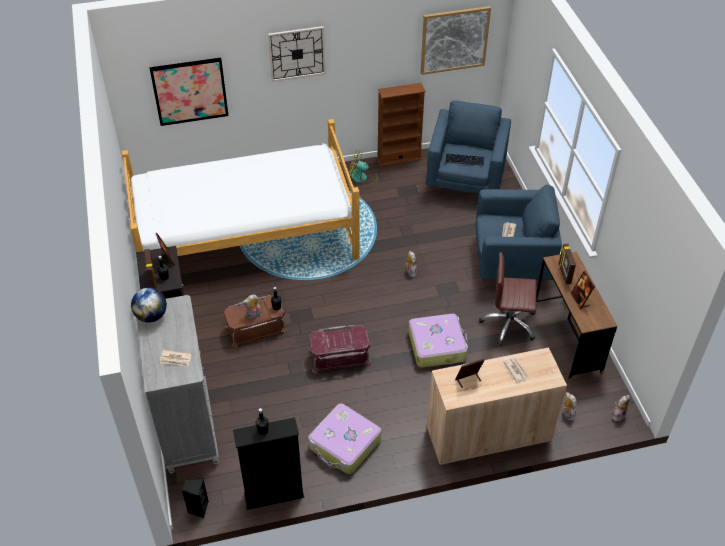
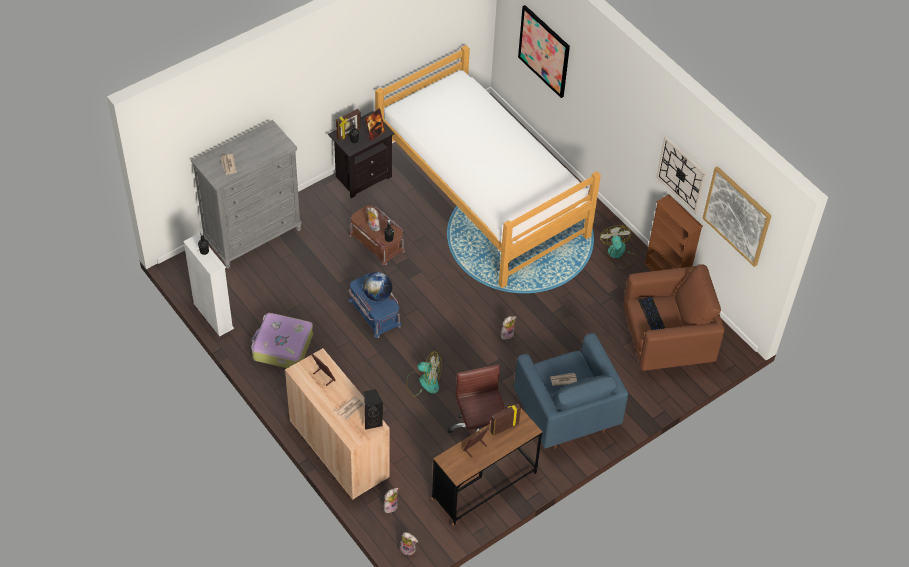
camera: 65 degrees right, 5 degrees up
(151, 316) = (264, 134): globe -> globe (377, 295)
(198, 508) = (182, 272): black speaker -> black speaker (372, 421)
(274, 495) = (213, 316): black bookcase -> white bookcase
(297, 53) = (619, 98): wall clock -> wall clock (681, 174)
(339, 358) = (373, 312): red storage box -> blue storage box
(437, 345) = (423, 382): suitcase -> fan
(465, 181) = (665, 343): blue armchair -> brown armchair

